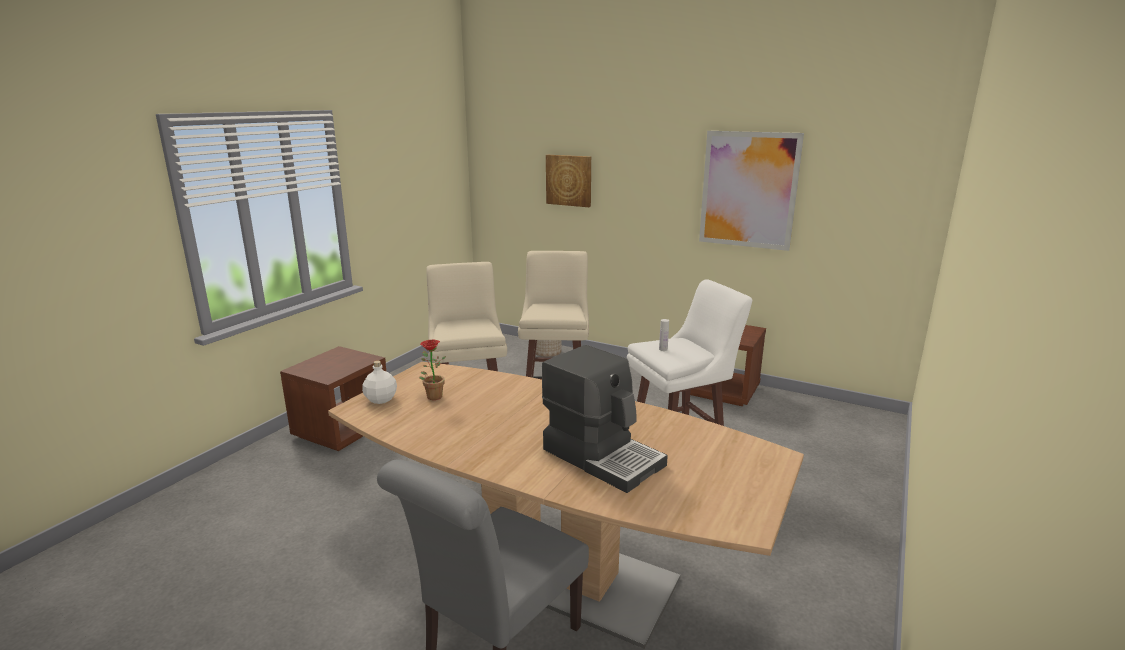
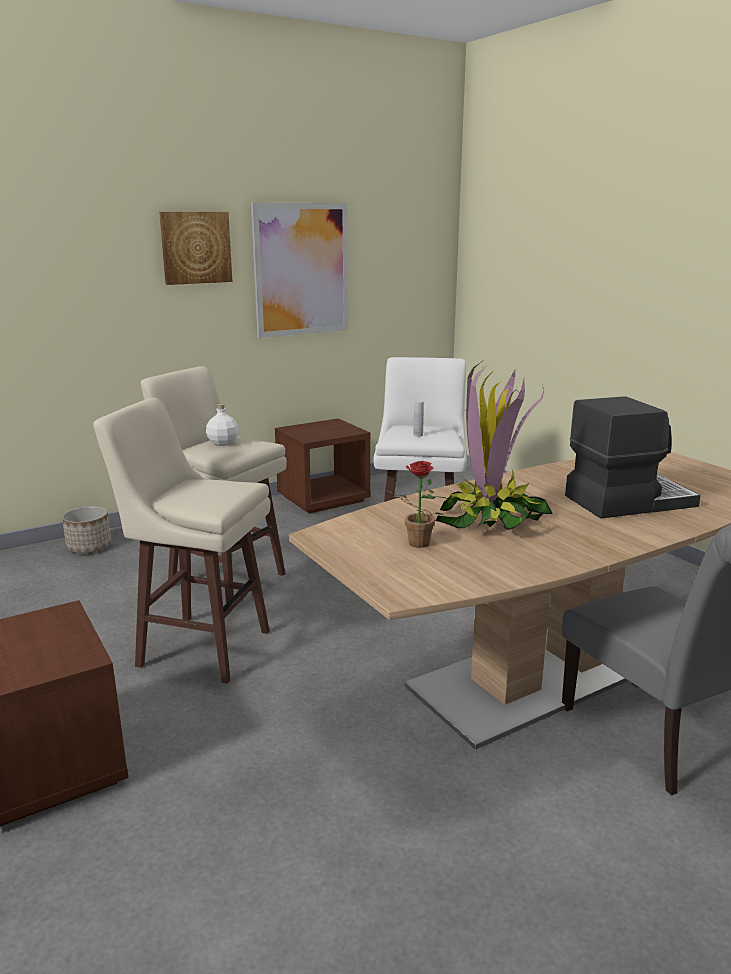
camera: 60 degrees left, 0 degrees up
(381, 399) = (393, 573): white bottle -> white bottle (223, 443)
(500, 409) = (489, 519): none -> potted plant
(569, 180) = (62, 282): picture -> picture (196, 247)

